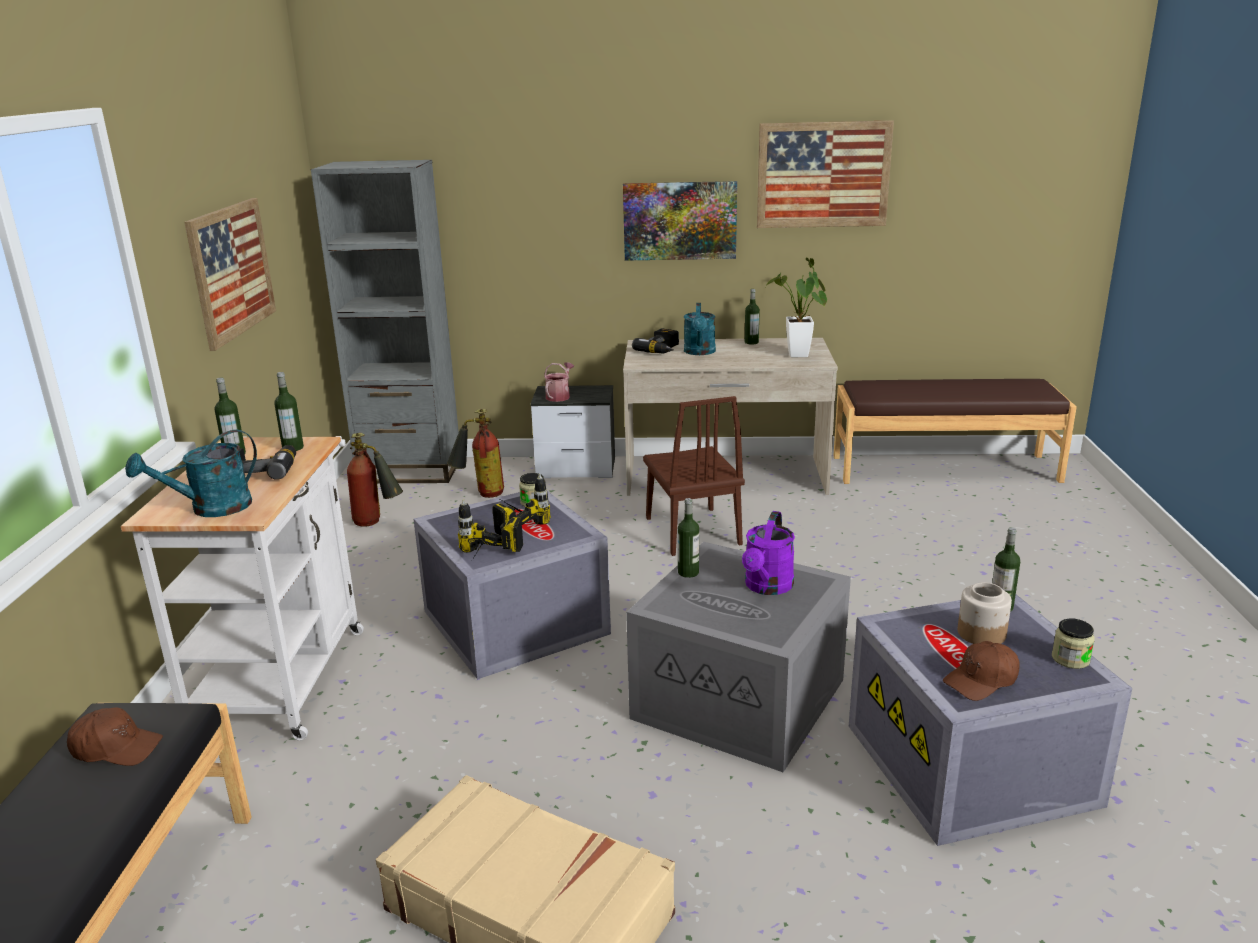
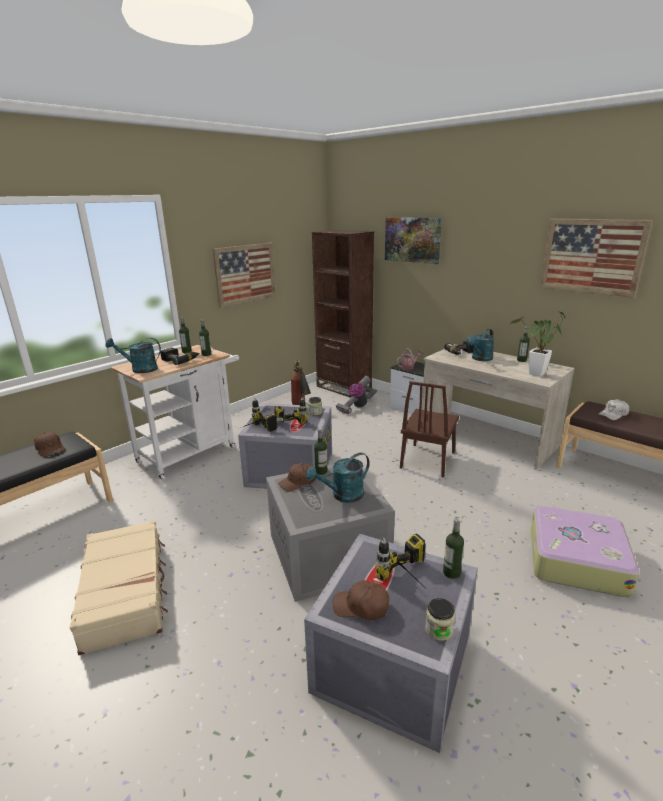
camera: 40 degrees right, 0 degrees up
(410, 470) = (343, 387): grey bookcase -> brown bookcase
(480, 493) = (357, 406): fire extinguisher -> vacuum cleaner
(680, 220) = (493, 277): picture -> picture (412, 240)
(683, 597) = (298, 482): none -> brown cap
(767, 587) = (342, 496): purple watering can -> turquoise watering can
(894, 388) = (613, 414): none -> white cap
(981, 634) = (410, 581): jar -> power drill
(983, 573) = (575, 559): none -> suitcase

